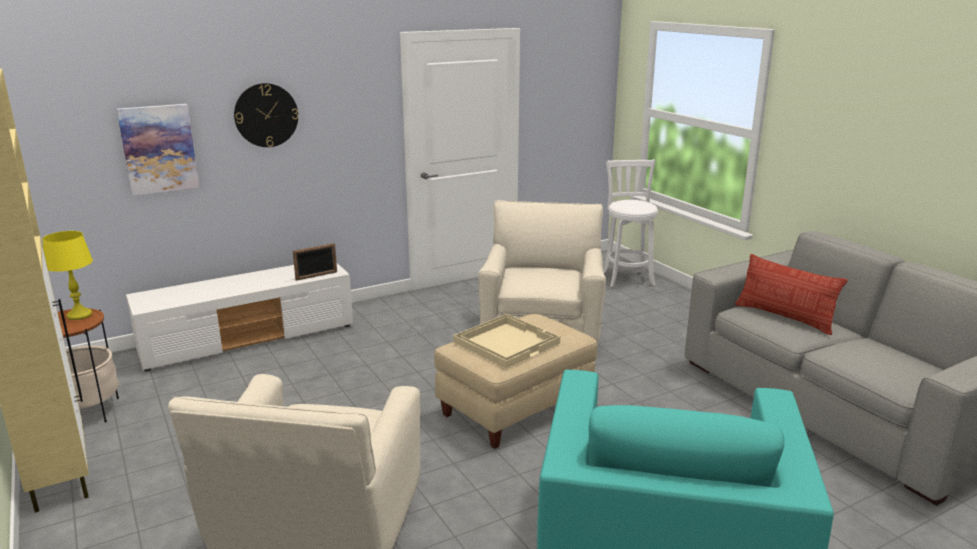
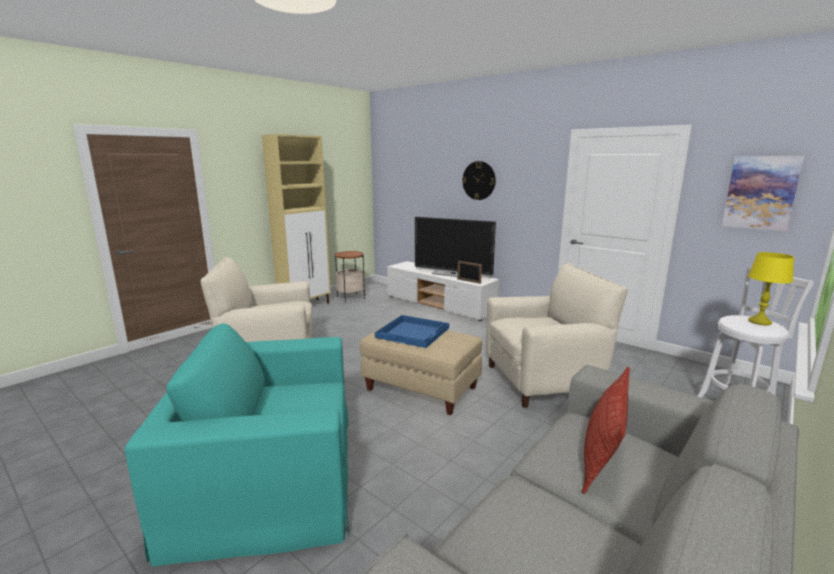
camera: 70 degrees right, 5 degrees down
(79, 315) = (354, 253): yellow table lamp -> yellow table lamp (759, 322)
(159, 149) = (430, 191): picture -> picture (760, 192)
(268, 278) = (453, 274): none -> television
(506, 342) = (413, 332): beige tray -> blue tray

